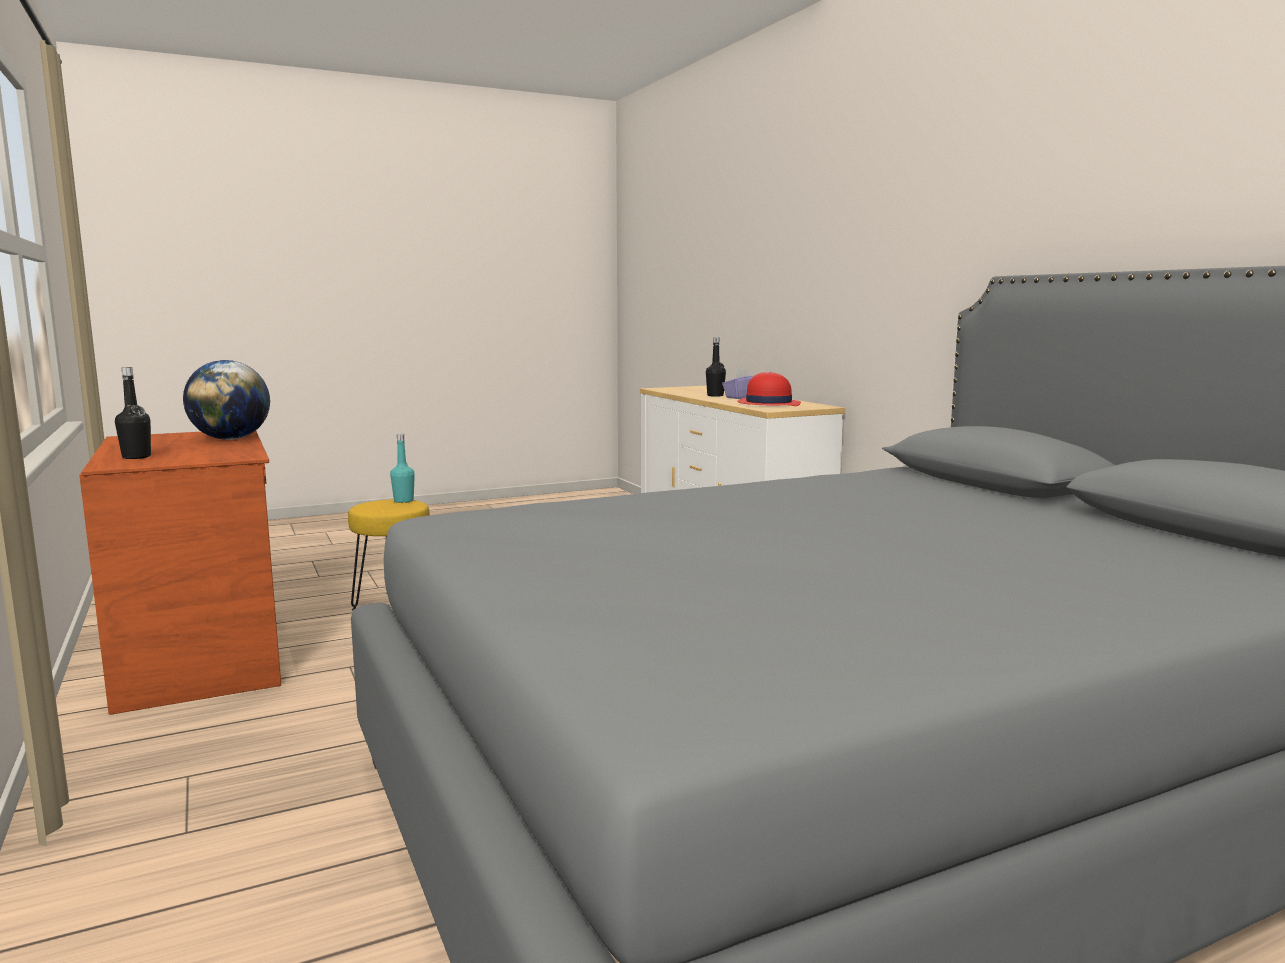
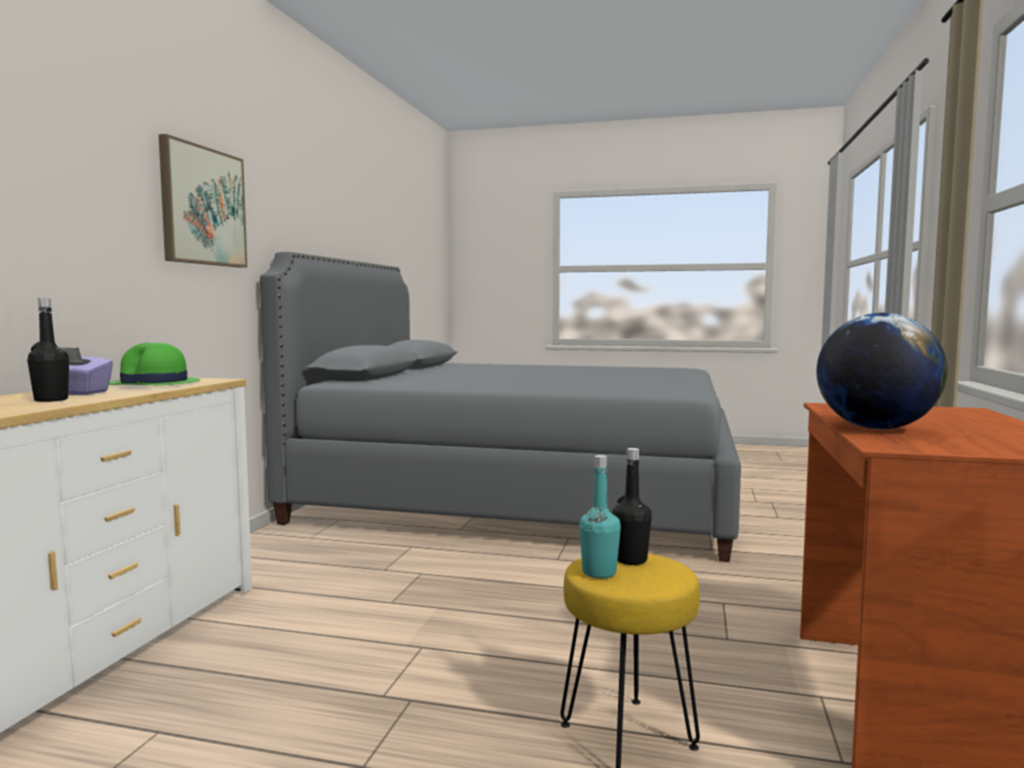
camera: 140 degrees left, 5 degrees down
(136, 457) = (960, 415): black bottle -> black bottle (630, 560)
(768, 404) = (154, 384): red hat -> green hat
(913, 240) = (203, 206): none -> picture

